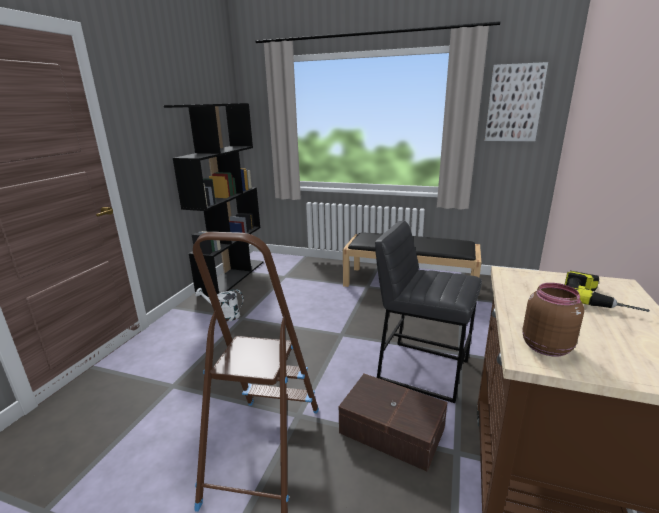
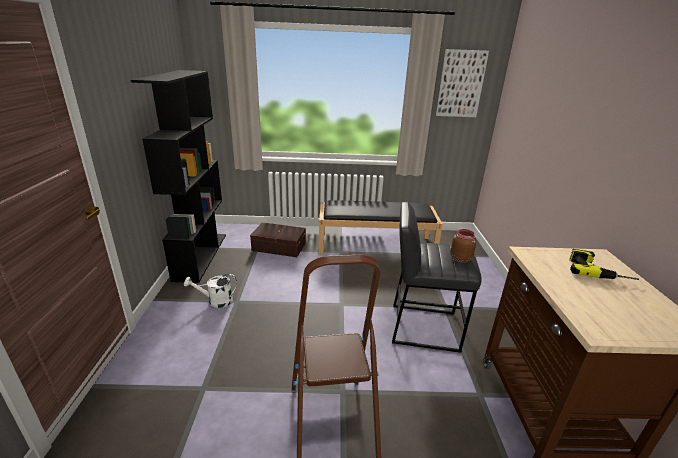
camera: 20 degrees left, 5 degrees up
(391, 429) = (424, 386): brown storage box -> brown storage box (279, 246)
(545, 346) = (599, 320): brown jar -> brown jar (460, 258)

